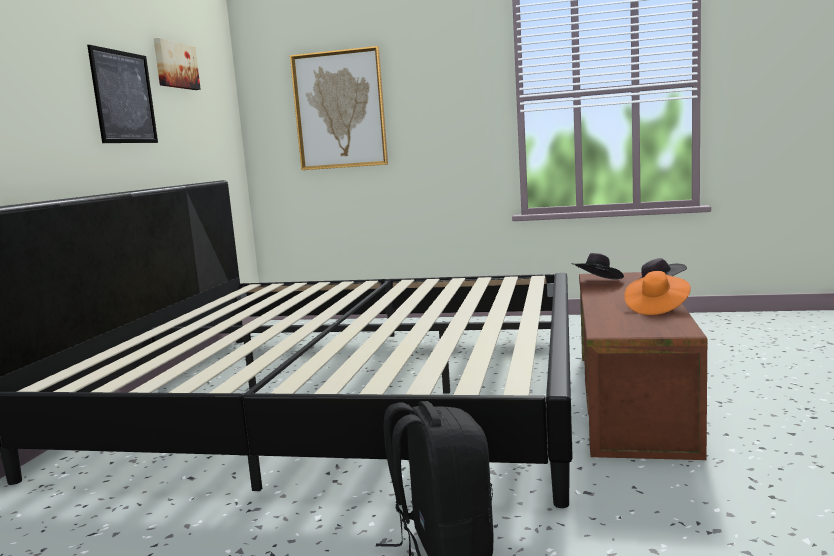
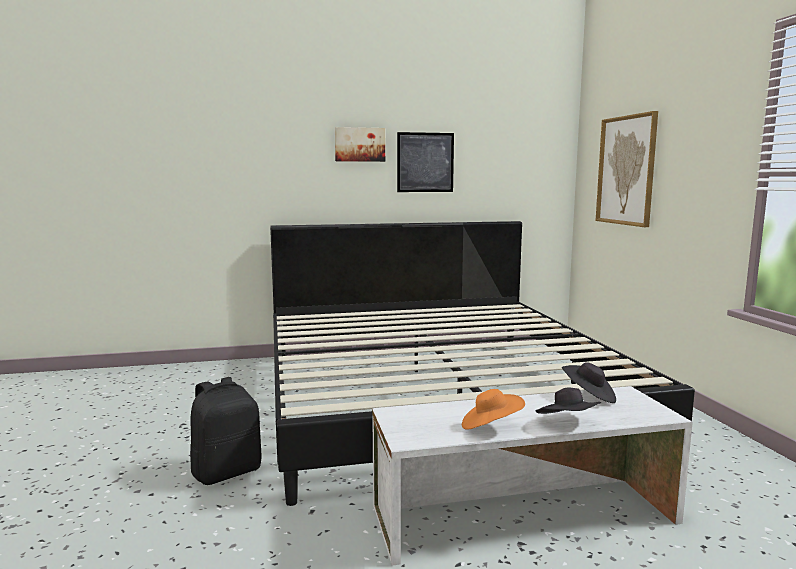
camera: 65 degrees right, 0 degrees up
(175, 65) = (489, 136): picture -> picture (359, 144)
(628, 396) = (524, 513): brown bench -> white bench

